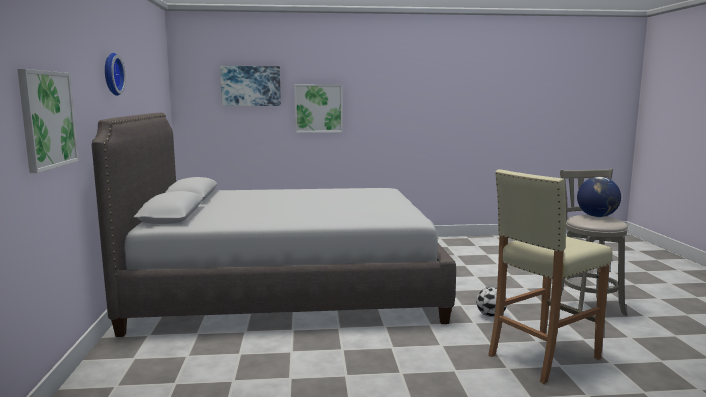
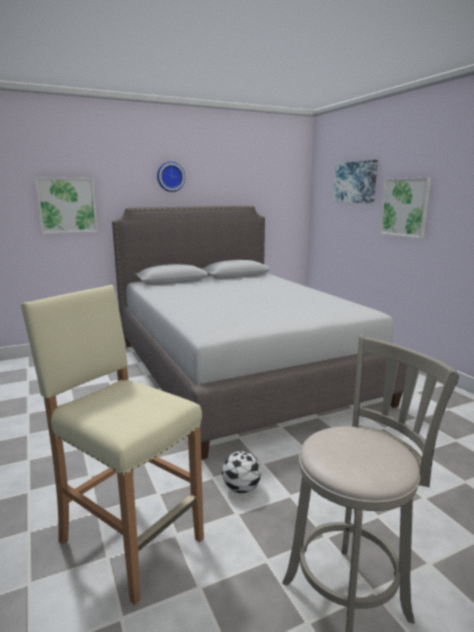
camera: 70 degrees right, 5 degrees up
(597, 216) = (378, 450): globe -> none

